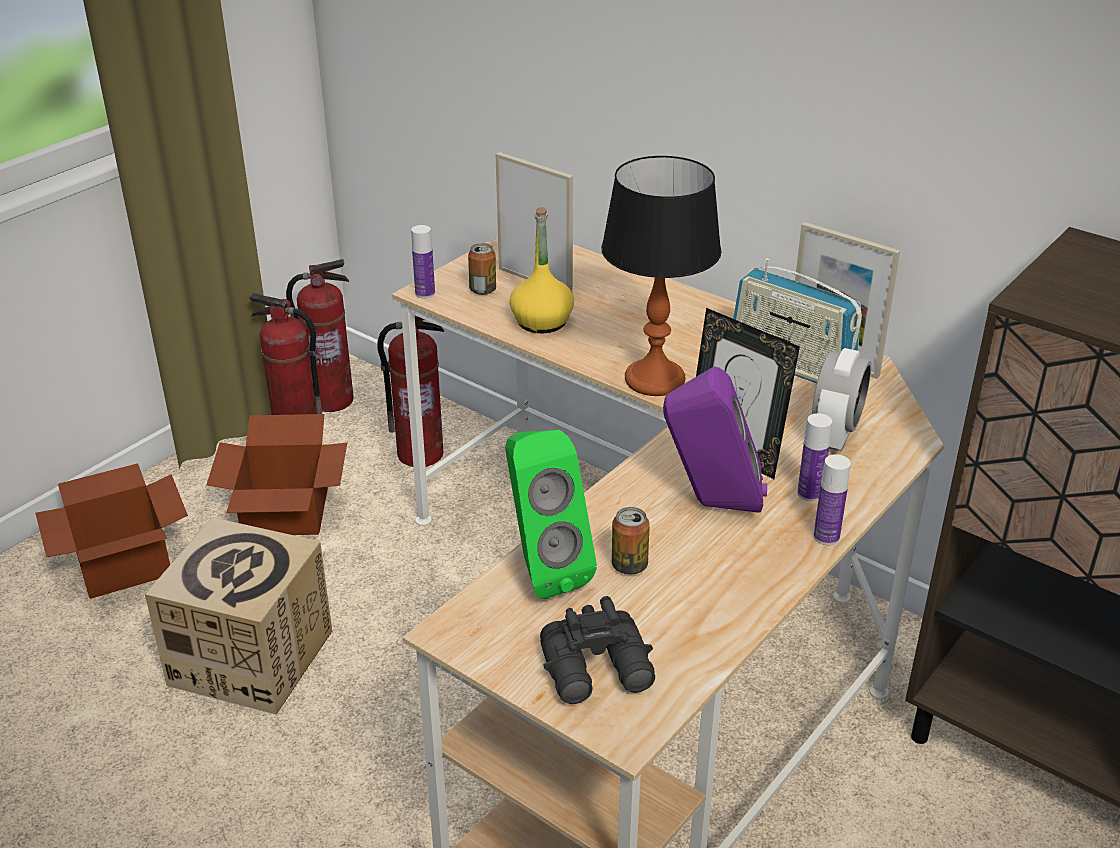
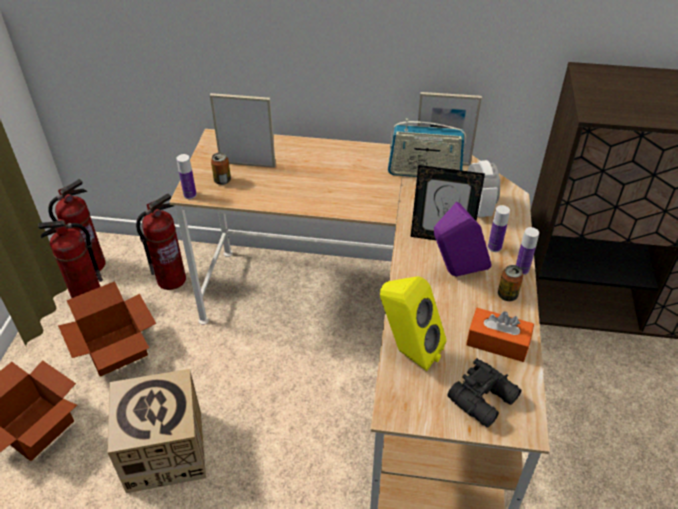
camera: 30 degrees left, 10 degrees up
(542, 322) = (274, 190): yellow bottle -> none
(542, 570) = (407, 351): green speaker -> yellow speaker
(629, 565) = (447, 328): can -> can (507, 295)
(655, 379) = (365, 206): table lamp -> none
(691, 611) = (497, 342): none -> orange tissue box

